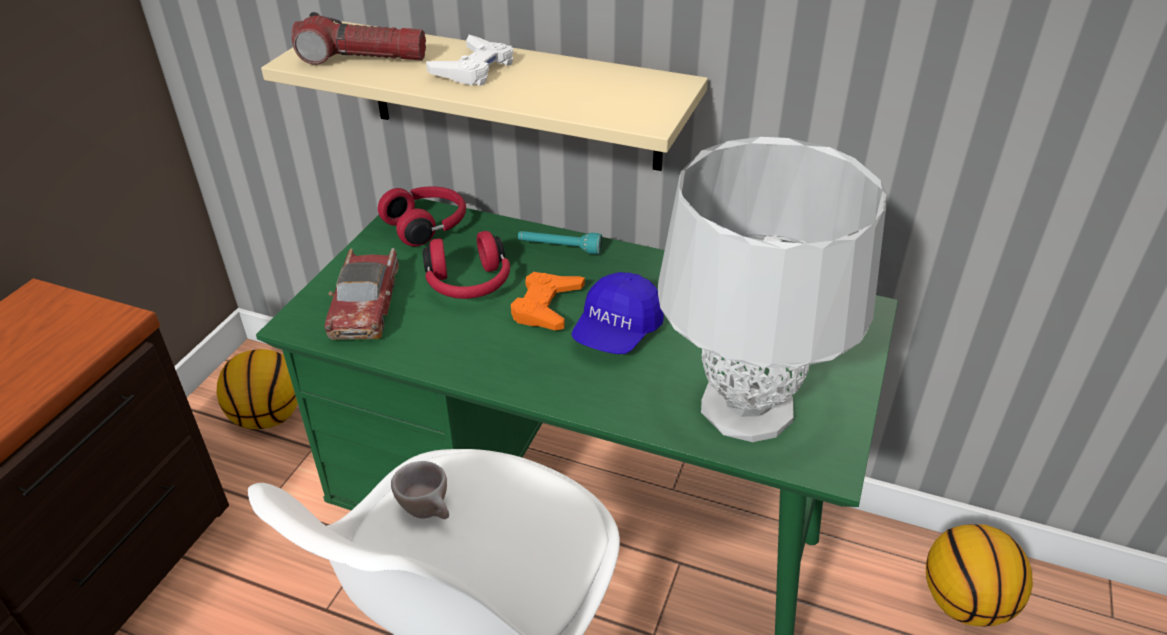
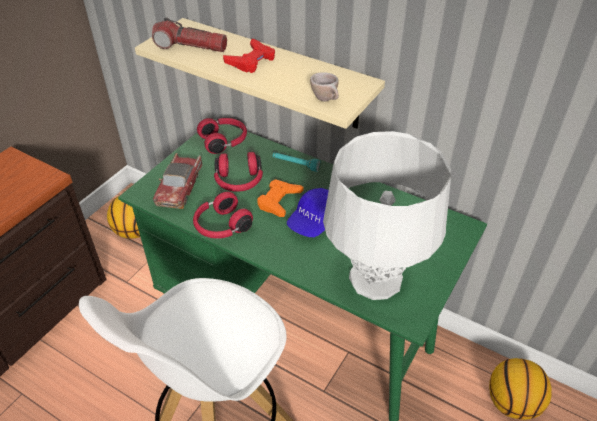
camera: 10 degrees right, 5 degrees up
(429, 512) = (188, 313): beige cup -> beige cup (326, 100)
(456, 358) = (221, 226): none -> red headphones
(474, 69) = (251, 61): white game controller -> red game controller

